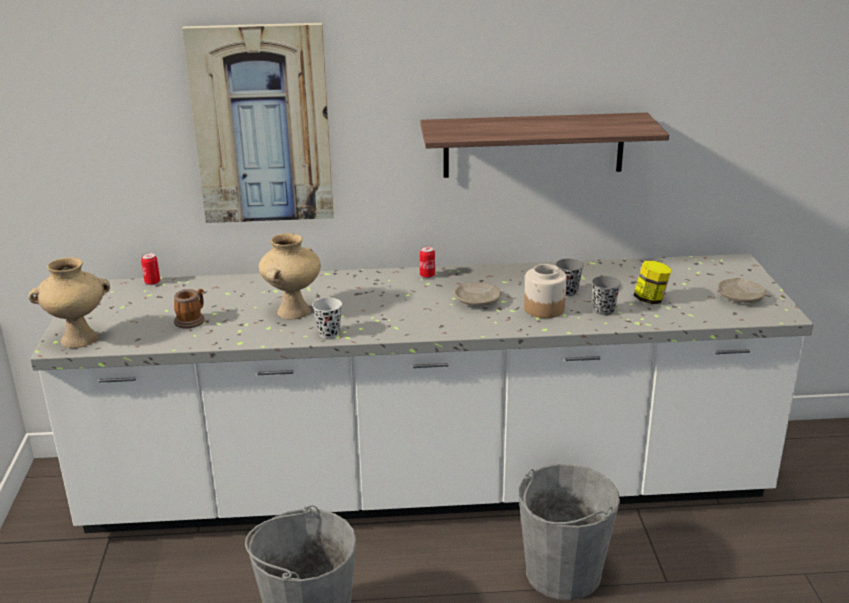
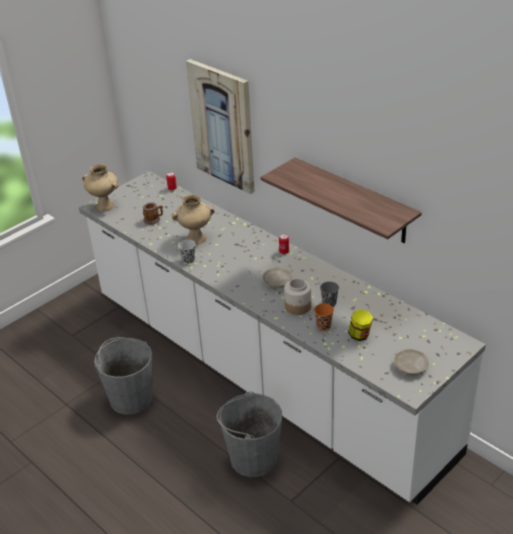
camera: 50 degrees right, 10 degrees up
(603, 310) = (323, 326): grey cup -> orange cup

